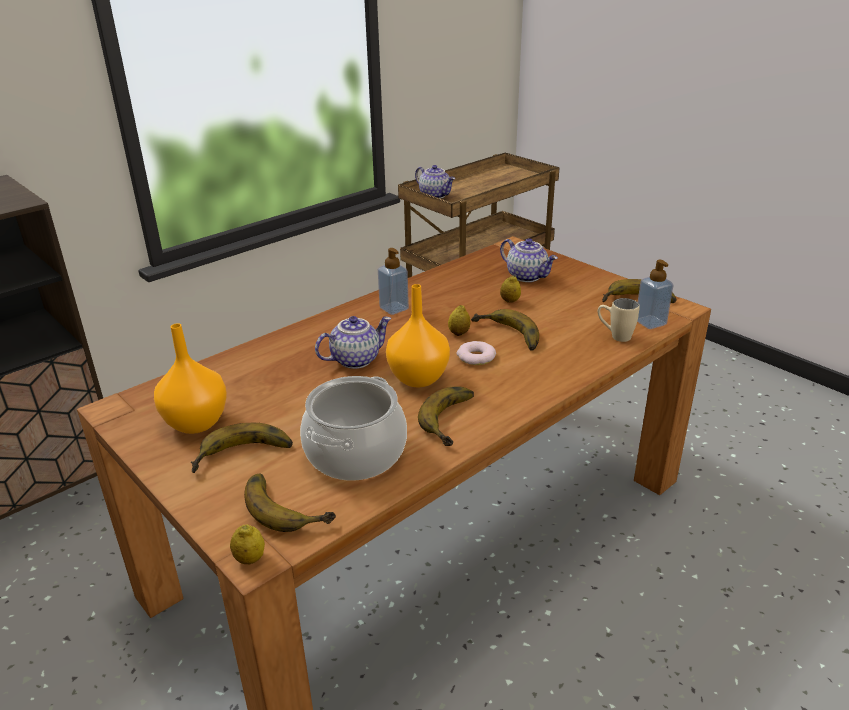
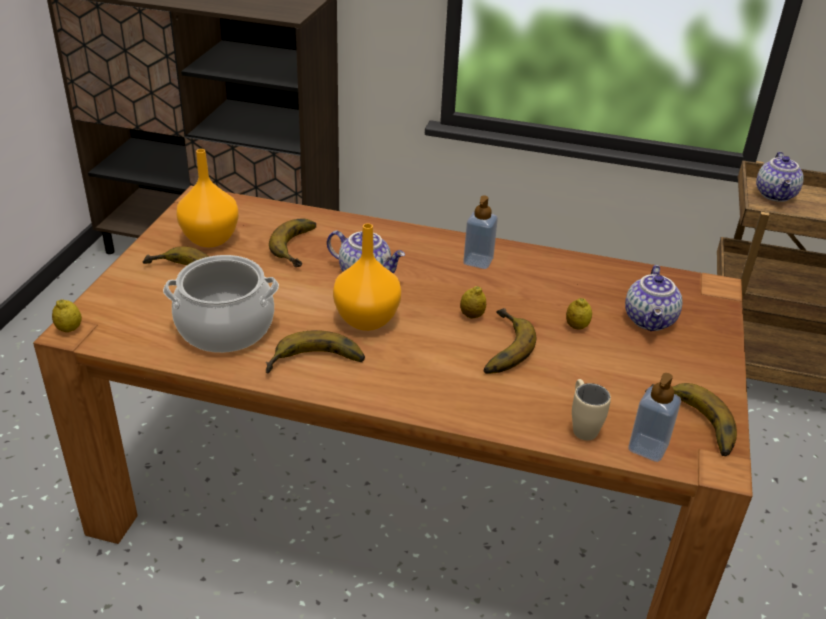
camera: 55 degrees right, 5 degrees up
(288, 504) = (139, 321): banana -> banana (302, 247)
(476, 357) = (437, 341): donut -> none

